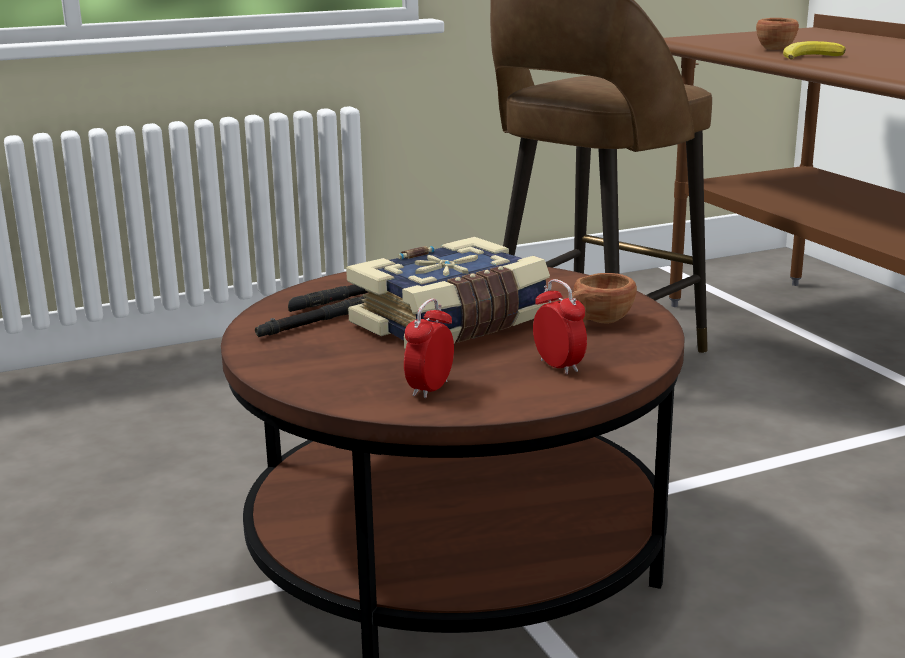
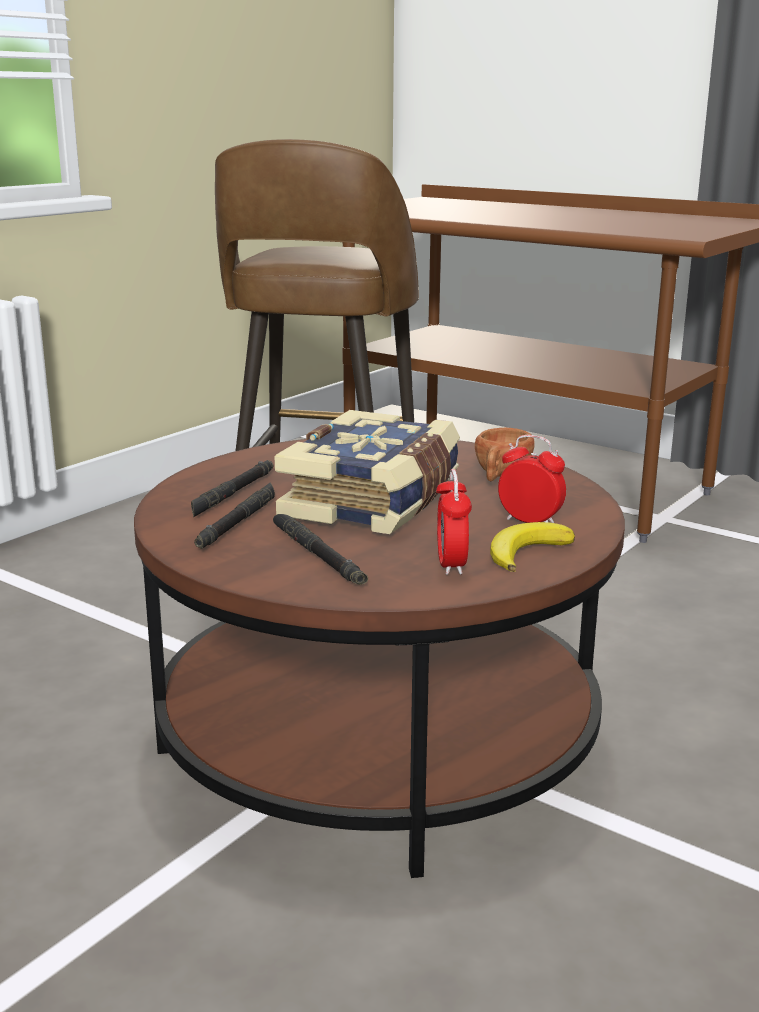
camera: 30 degrees left, 0 degrees up
(337, 360) = (317, 555): none -> black flashlight
(776, 48) = (443, 214): brown cup -> none
(810, 56) = (490, 219): banana -> banana (526, 552)

